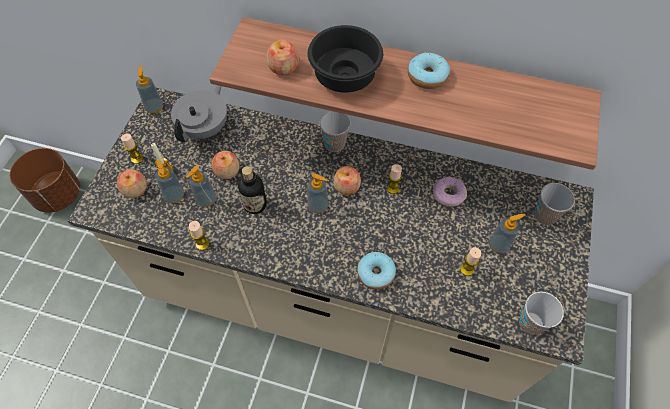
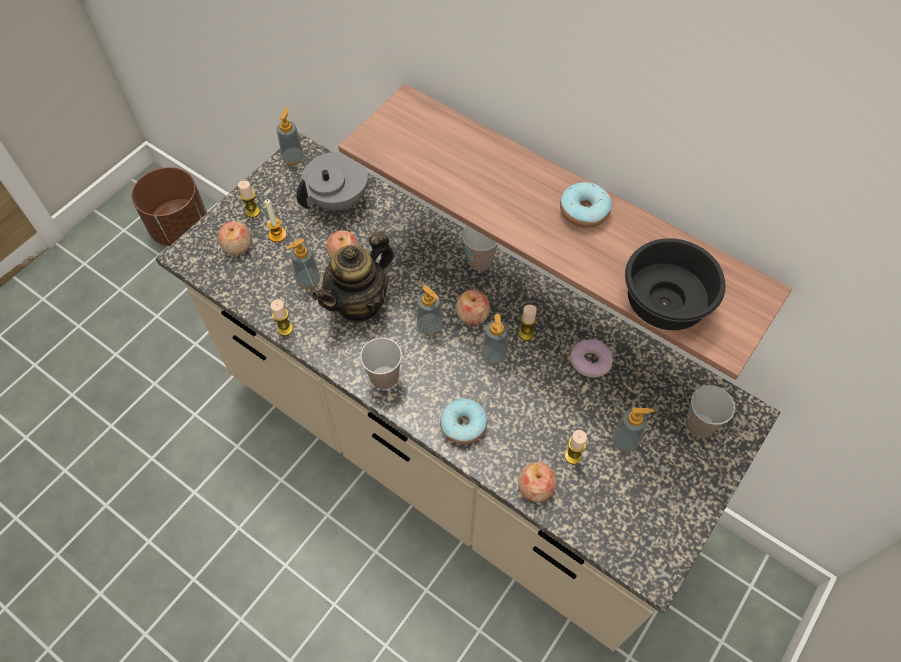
camera: 20 degrees right, 0 degrees up
(174, 196) = (276, 266): soap dispenser -> soap dispenser (494, 355)
(255, 204) = (359, 303): bottle -> teapot
(283, 67) = (423, 155): apple -> apple (535, 487)
(343, 78) = (485, 186): black bowl -> black bowl (661, 304)
(531, 323) = (622, 544): cup -> cup (384, 377)

